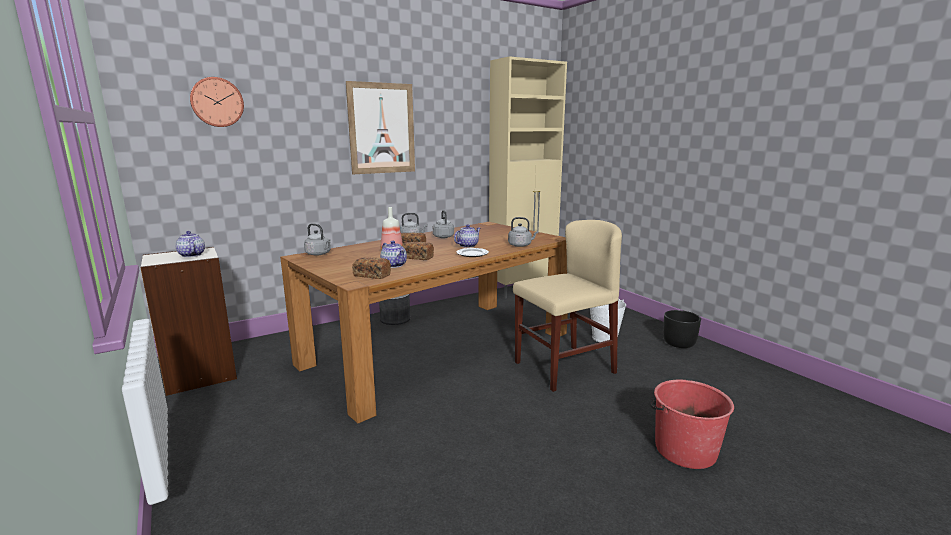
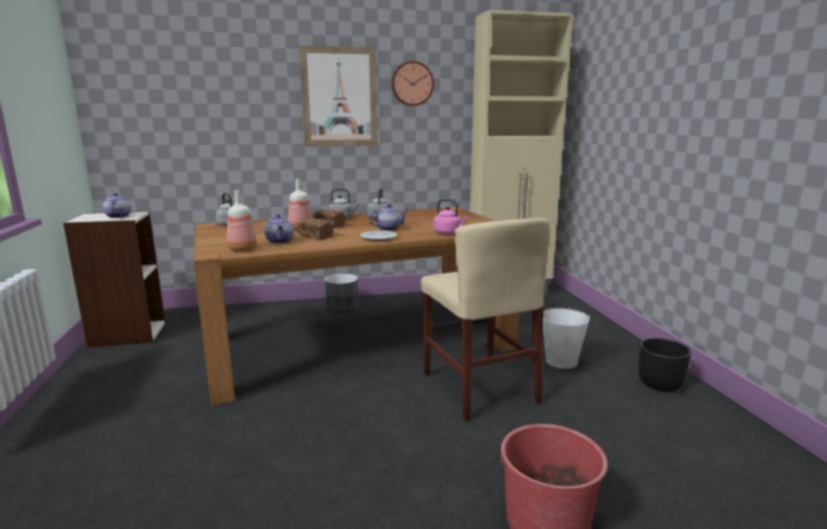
camera: 20 degrees right, 0 degrees up
(217, 102) = (168, 70): wall clock -> wall clock (412, 83)
(372, 275) = (241, 249): bread -> bottle
(521, 245) = (449, 233): grey kettle -> pink kettle
(564, 367) = (479, 387): beige chair -> beige chair turned 75 degrees clockwise

